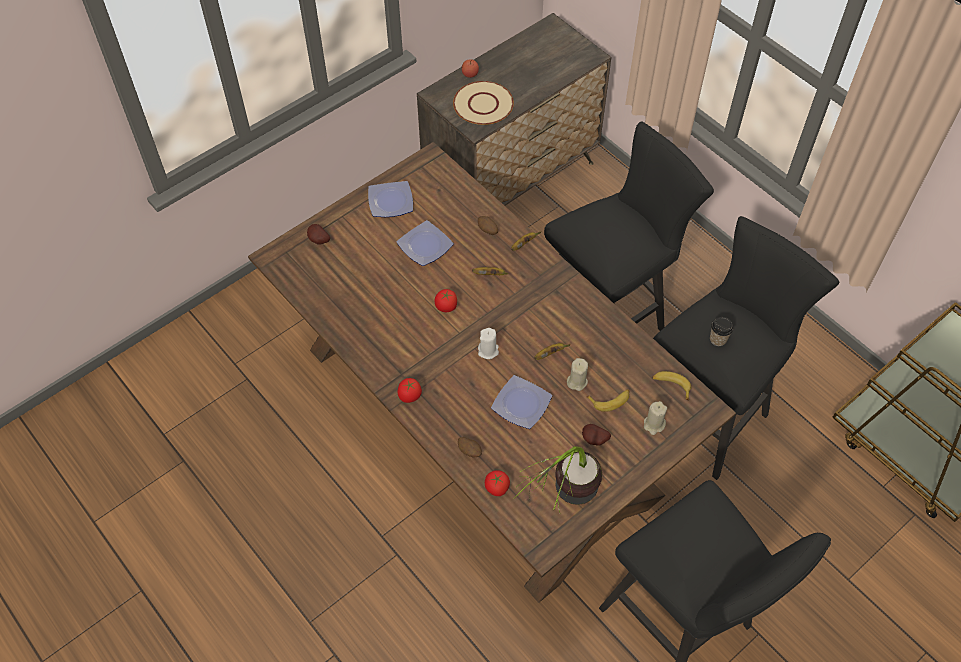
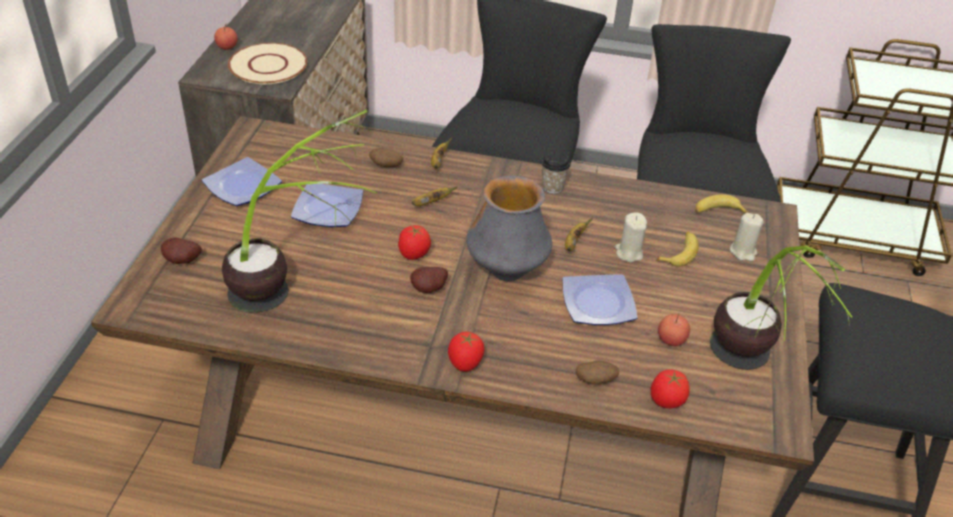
camera: 40 degrees left, 15 degrees down
(361, 295) = (295, 290): none -> potted plant
(488, 351) = (506, 272): white candle -> vase
(540, 454) = (671, 340): none -> apple
(594, 440) = (707, 296): potato -> potato (429, 290)
(718, 339) = (704, 161): cup -> cup (552, 187)

